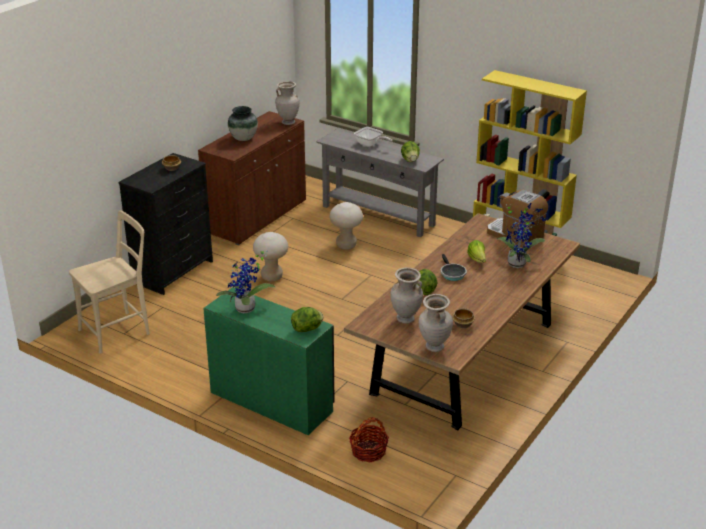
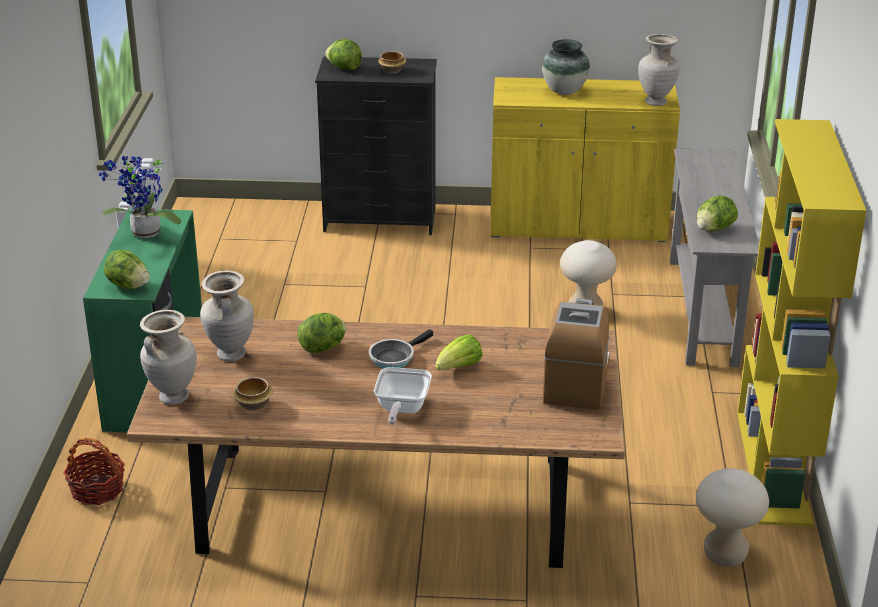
camera: 60 degrees right, 0 degrees up
(118, 331) = (222, 233): beige chair -> none
(146, 180) = (344, 68): none -> lettuce
(257, 217) = (577, 225): brown cabinet -> yellow cabinet
(272, 277) = (439, 286): beige stool -> beige stool (724, 555)
(370, 144) = (722, 186): frying pan -> frying pan (401, 409)
(518, 263) = (487, 407): potted plant -> none

